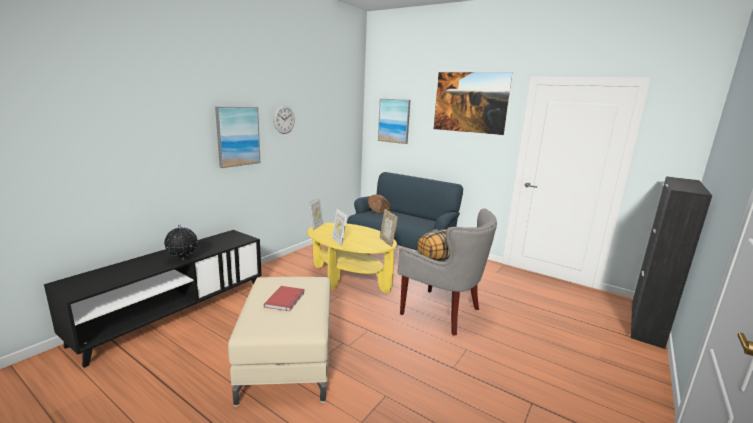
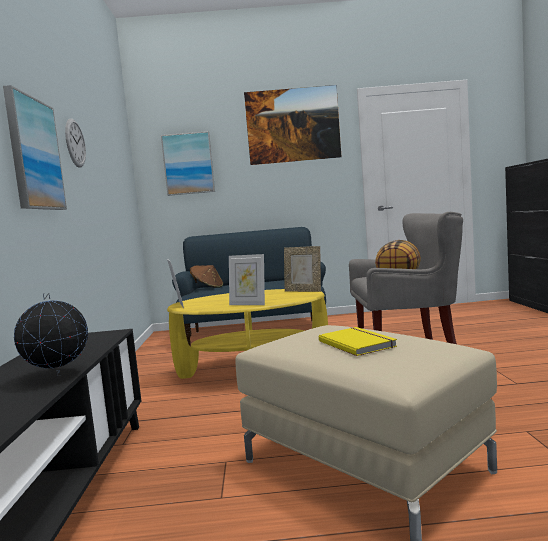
camera: 35 degrees left, 10 degrees down
(286, 299) = (358, 343): red book -> yellow book

